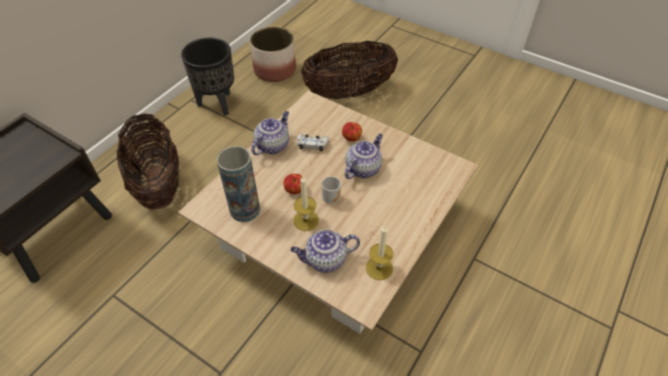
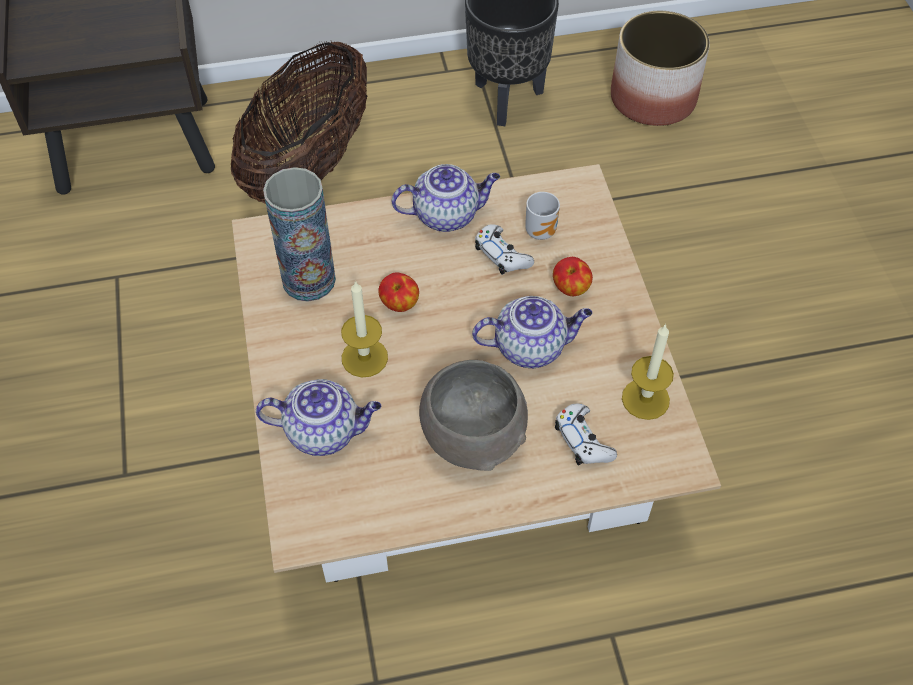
camera: 45 degrees right, 5 degrees up
(325, 260) = (324, 431): teapot -> teapot turned 150 degrees clockwise
(331, 198) = (434, 353): mug -> mug (542, 231)
(349, 92) = (732, 217): basket -> none
(379, 268) = (378, 503): candle -> candle (645, 399)
(382, 215) = (473, 436): none -> grey bowl
(420, 185) = (583, 440): none -> white game controller

